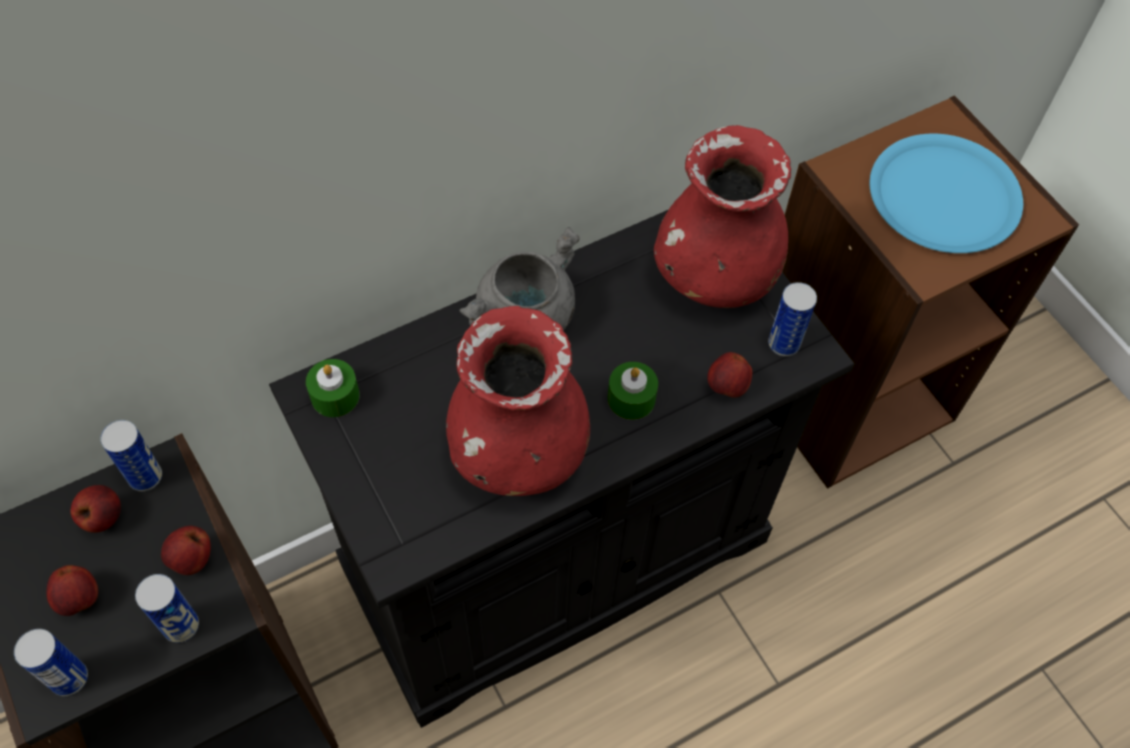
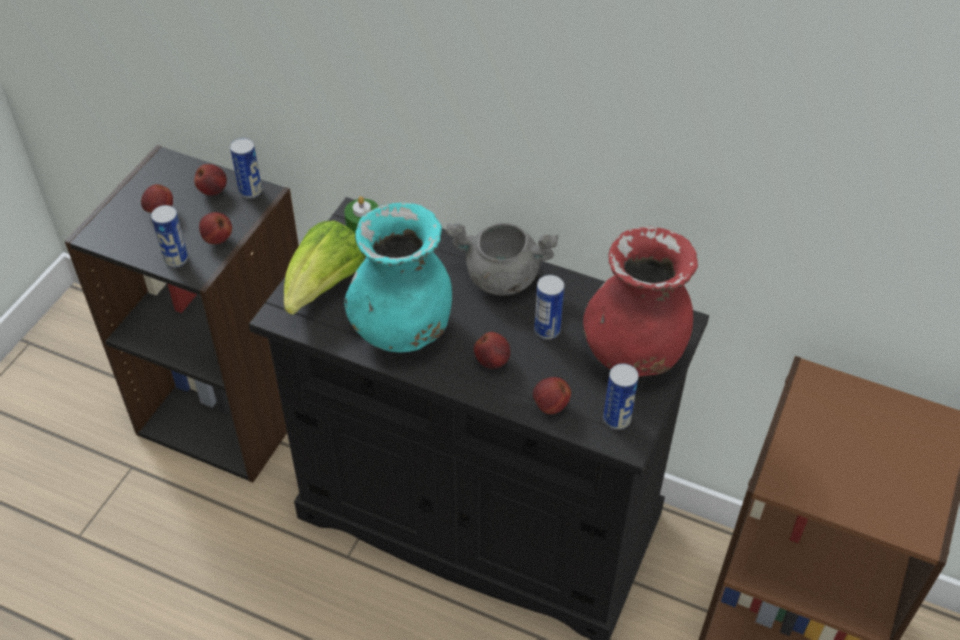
camera: 55 degrees right, 10 degrees down
(69, 678) = (114, 236): can -> can (547, 330)
(393, 491) = (324, 288): none -> lettuce
(518, 451) = (402, 328): red vase -> turquoise vase
(631, 398) = (492, 361): green candle -> apple
(943, 195) = (868, 457): blue plate -> none

